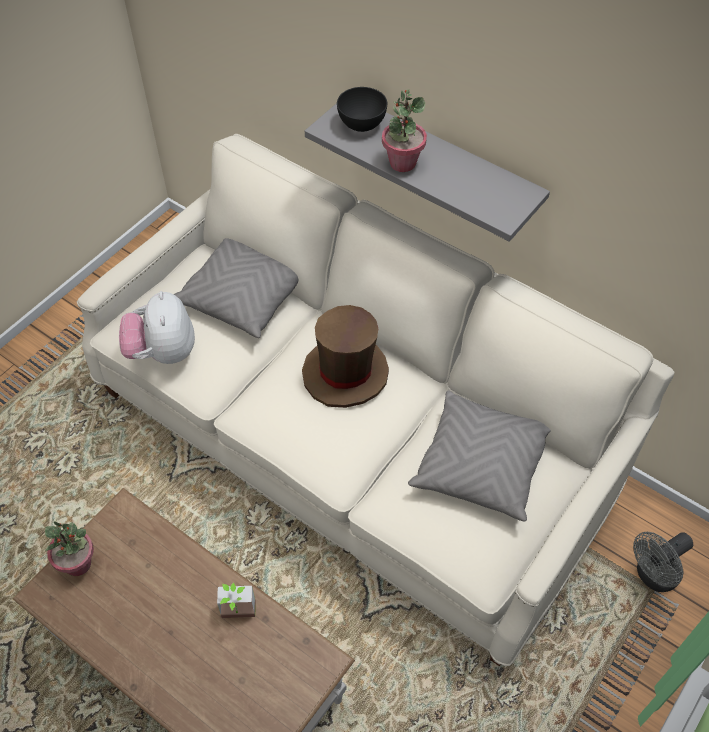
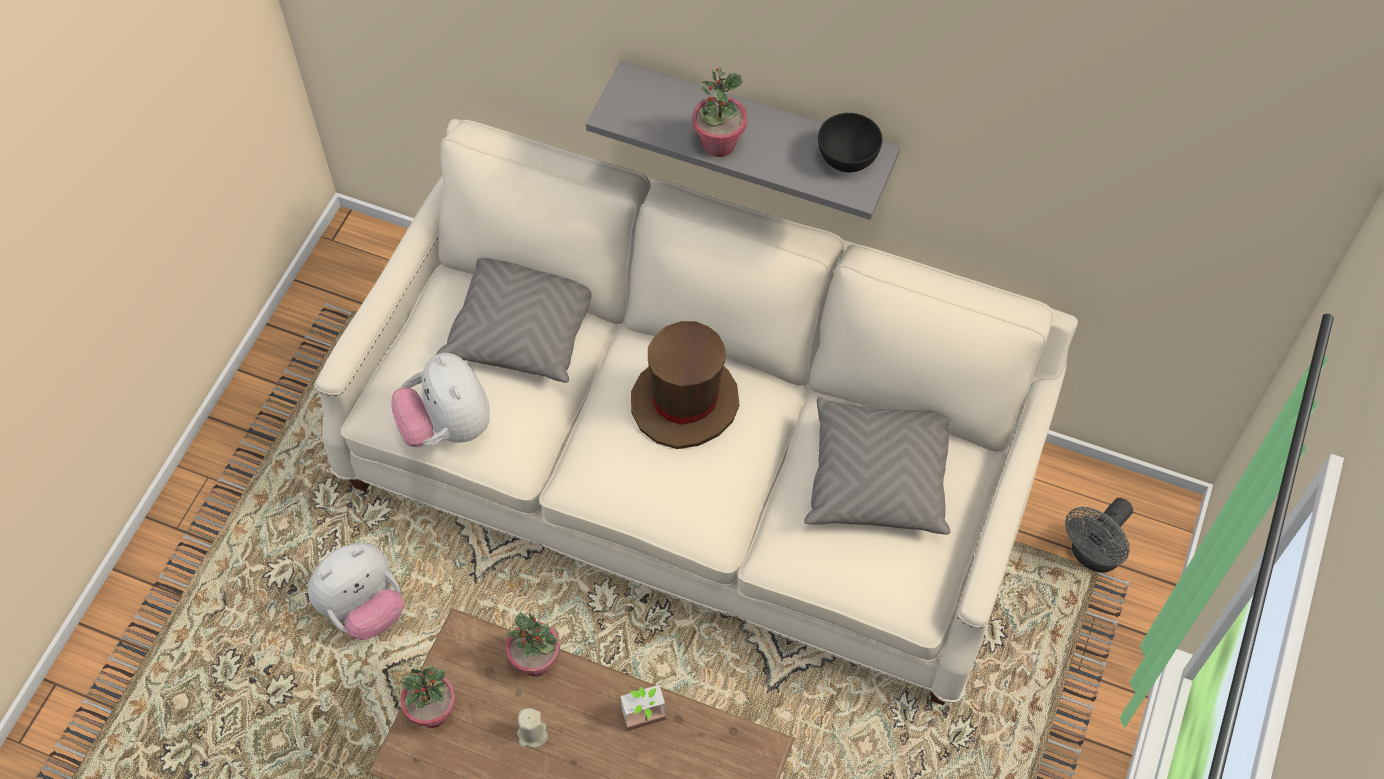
camera: 15 degrees left, 5 degrees up
(84, 480) = (363, 608): none -> plush toy
(146, 601) = (532, 734): none -> beige candle
(170, 544) = (536, 661): none -> potted plant
(361, 124) = (652, 100): black bowl -> black bowl (846, 159)

